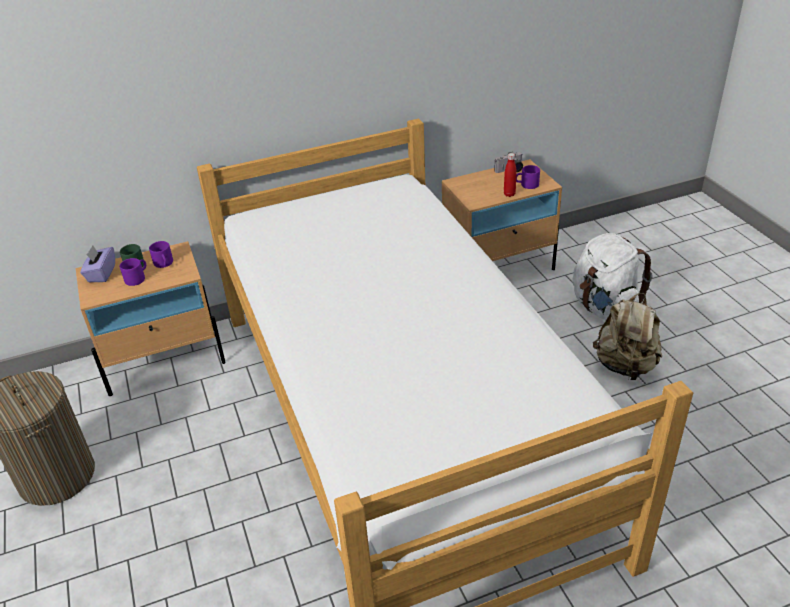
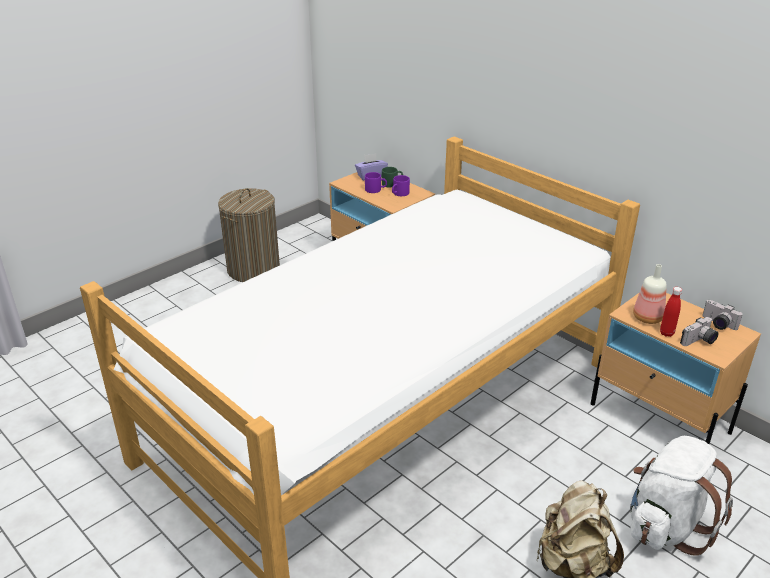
camera: 65 degrees right, 5 degrees down
(485, 195) = (648, 317): none -> bottle
(526, 185) = (699, 341): purple mug -> camera

